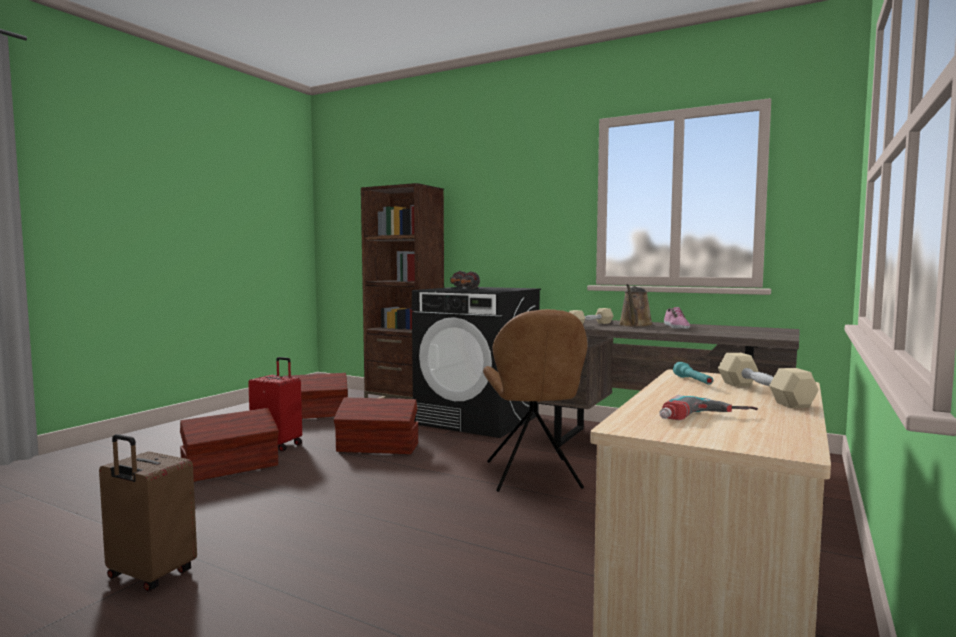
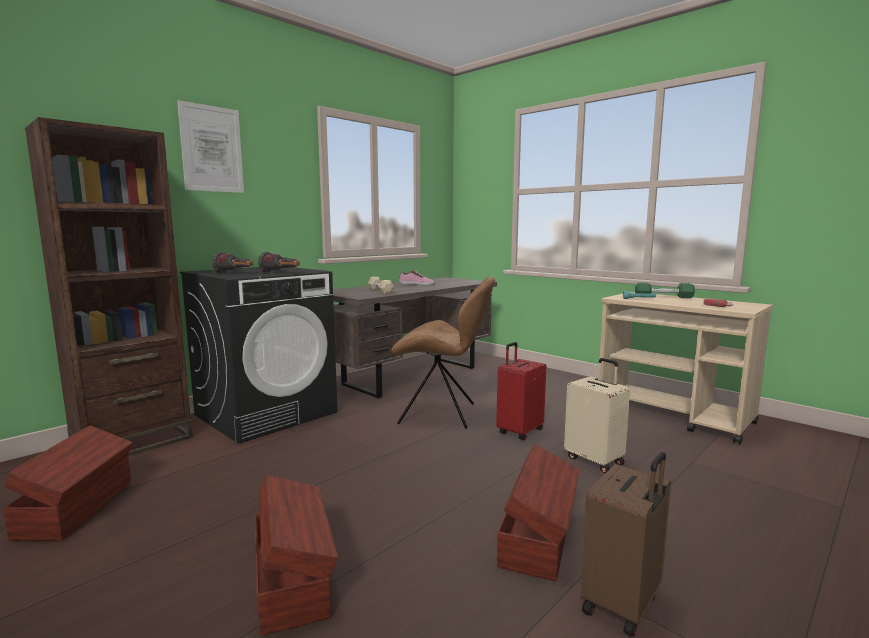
camera: 75 degrees left, 5 degrees up
(278, 445) = (214, 539): red suitcase -> red suitcase (519, 432)
(378, 448) = (307, 468): brown storage box -> brown storage box (538, 537)
(440, 570) = (595, 460): none -> beige suitcase
(493, 185) = (212, 149): none -> picture
(635, 325) = (400, 287): brown watering can -> none
(763, 394) = (663, 297): beige dumbbell -> green dumbbell

